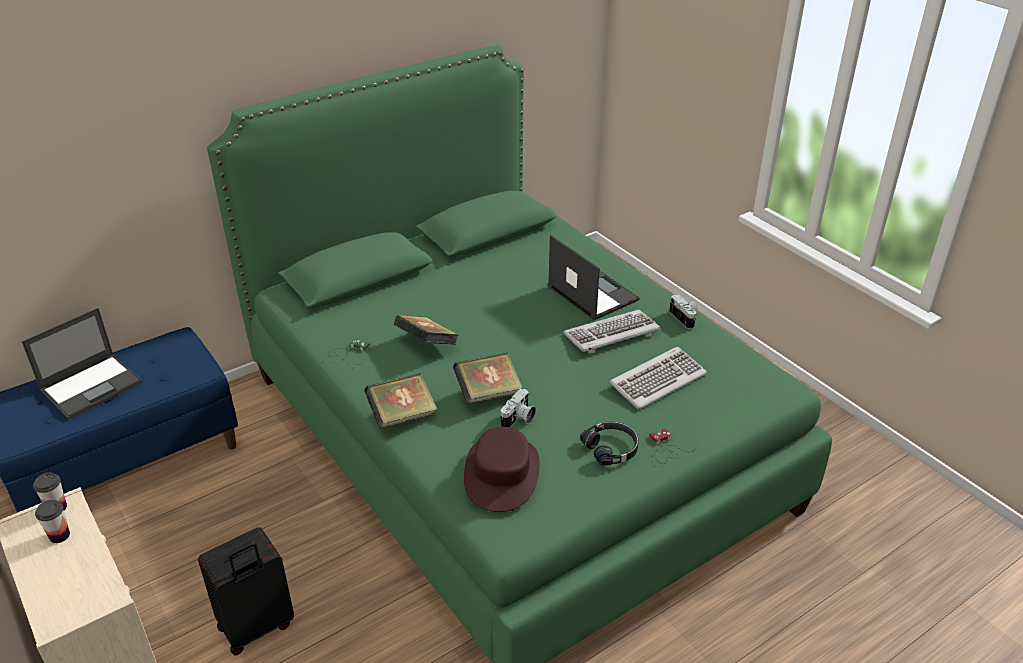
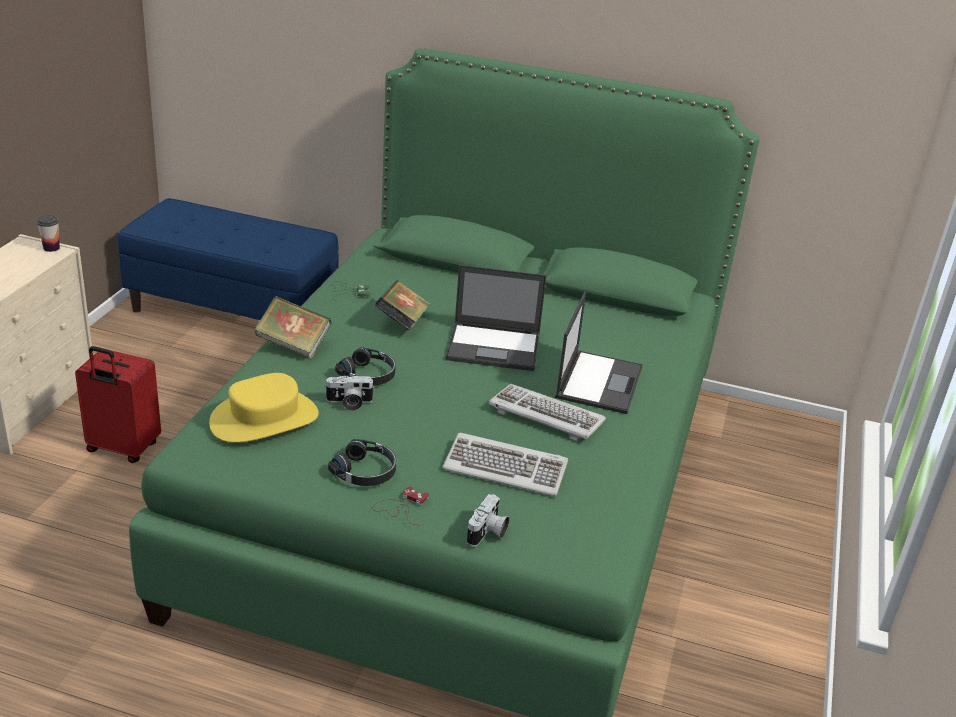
camera: 50 degrees right, 5 degrees down
(59, 535) = (26, 260): cup -> none
(92, 386) = (227, 228): laptop -> laptop (494, 347)
(257, 628) = (122, 449): black suitcase -> red suitcase
(488, 393) = (368, 375): book -> black headphones
(502, 474) = (264, 419): brown hat -> yellow hat
(685, 318) = (637, 454): camera -> camera (488, 533)

